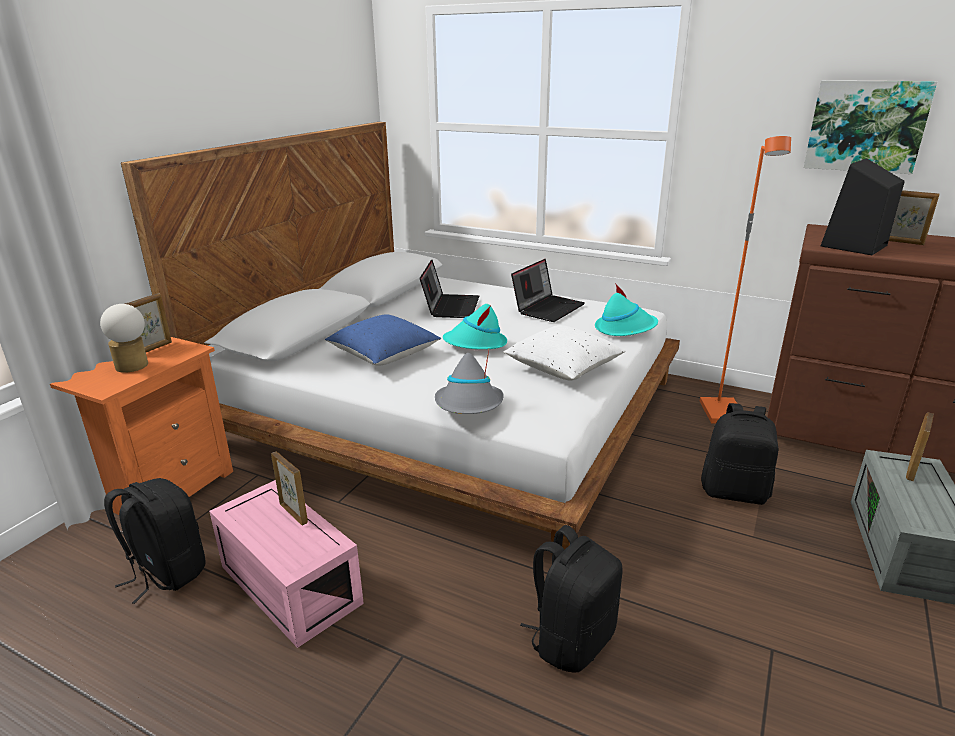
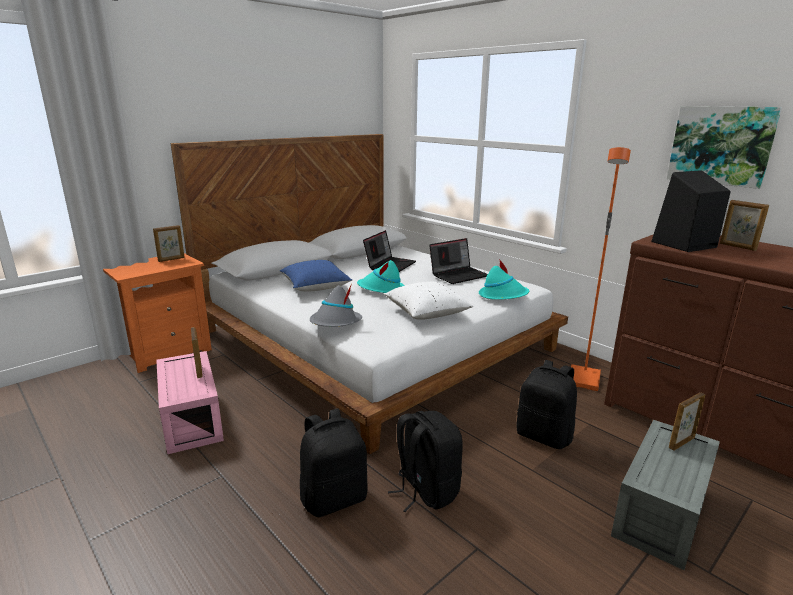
camera: 20 degrees right, 5 degrees down
(133, 367) = (150, 267): table lamp -> none
(166, 572) = (133, 396): black backpack -> black backpack (425, 490)

